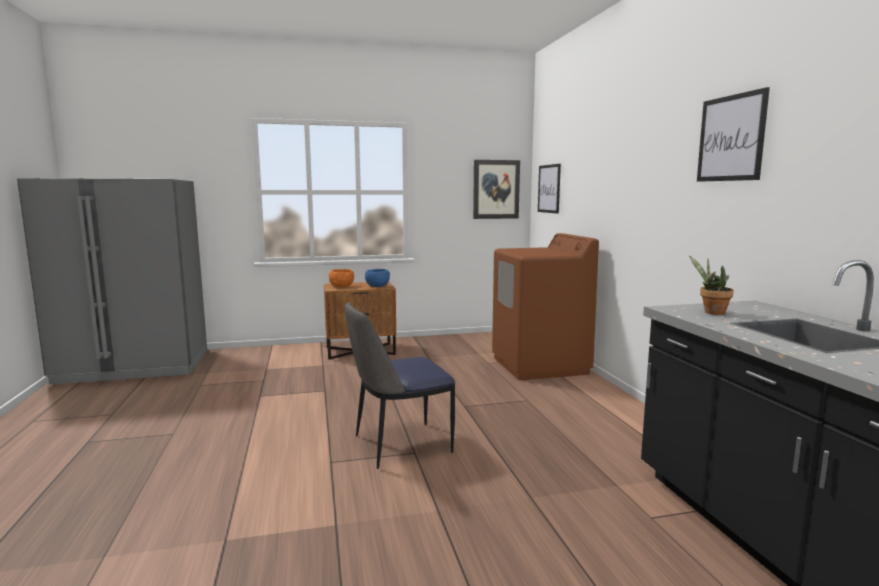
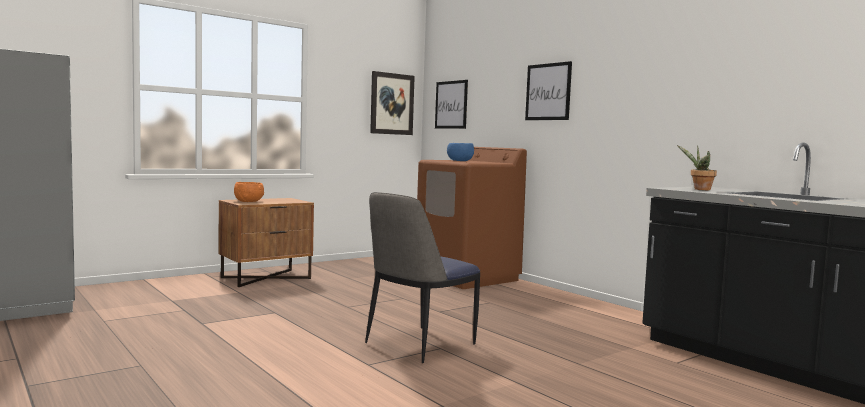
camera: 25 degrees left, 5 degrees down
(377, 286) = (289, 201): blue bowl -> blue bowl (459, 161)
(731, 138) = (672, 57): picture -> picture (548, 92)

